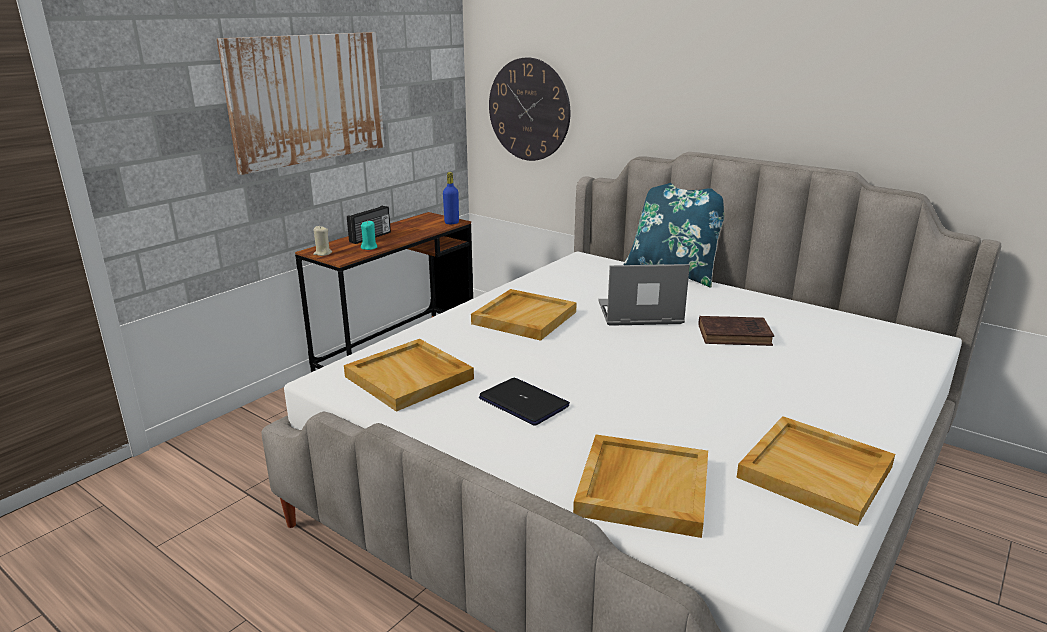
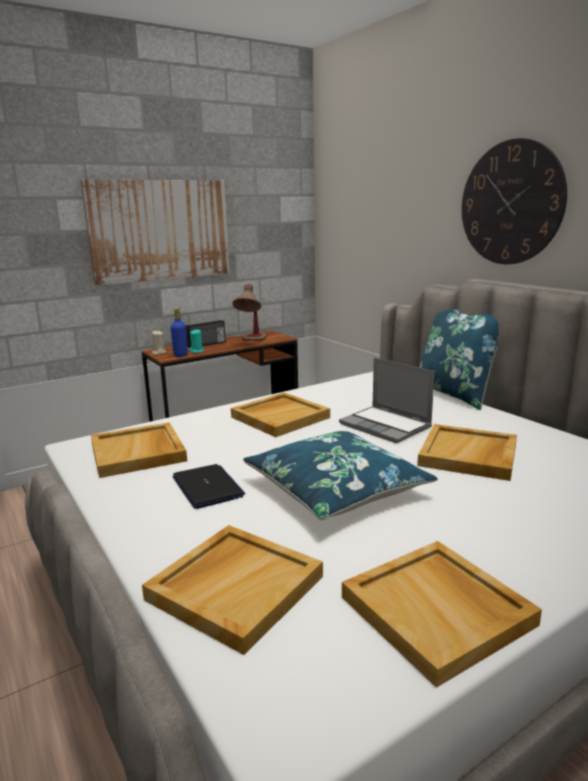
camera: 20 degrees right, 5 degrees down
(422, 229) = (252, 341): none -> table lamp
(451, 222) = (280, 338): blue bottle -> blue bottle (180, 355)
(529, 110) = (356, 246): wall clock -> wall clock (511, 203)
(639, 314) = (386, 426): laptop -> laptop turned 150 degrees counterclockwise
(648, 384) = (336, 489): none -> blue pillow
(736, 335) = (469, 455): brown book -> beige tray

